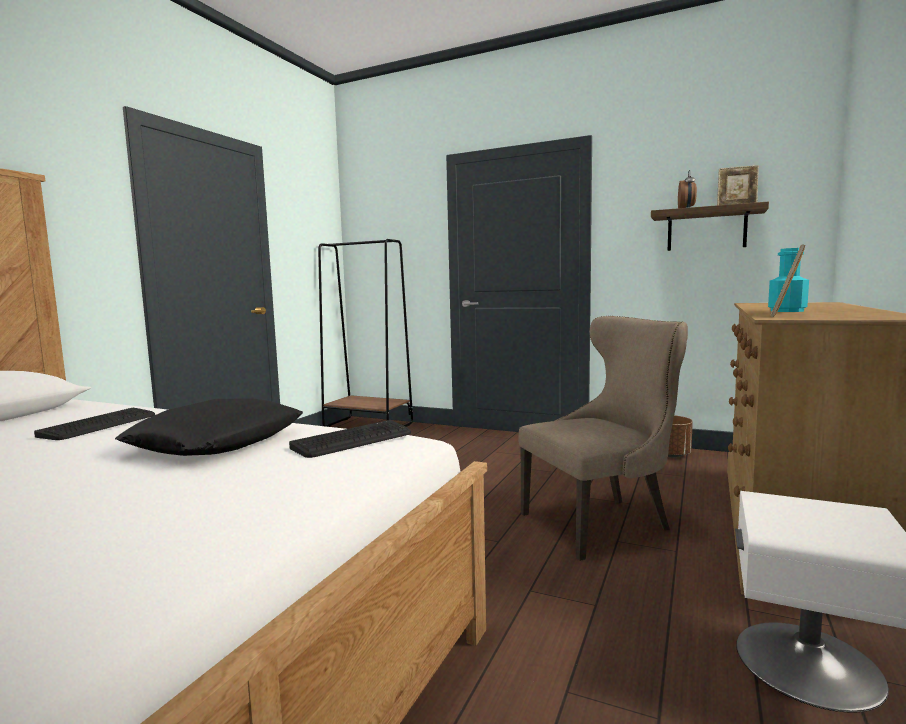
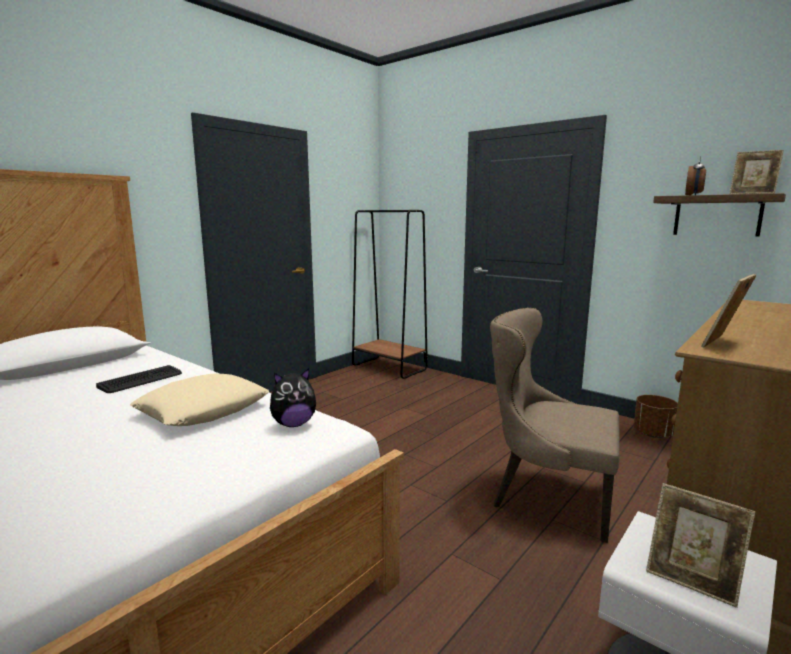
camera: 15 degrees right, 5 degrees up
(218, 441) = (203, 409): black pillow -> beige pillow
(353, 440) = (293, 424): keyboard -> plush toy
(601, 523) = (547, 498): beige chair -> beige chair turned 150 degrees counterclockwise
(787, 311) = (743, 332): turquoise bottle -> none
(833, 534) = (692, 580): none -> picture frame

